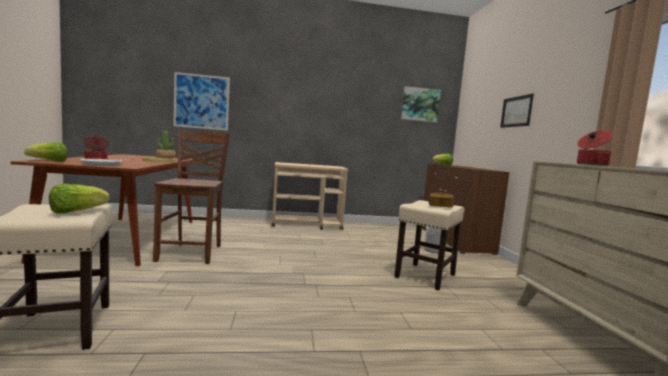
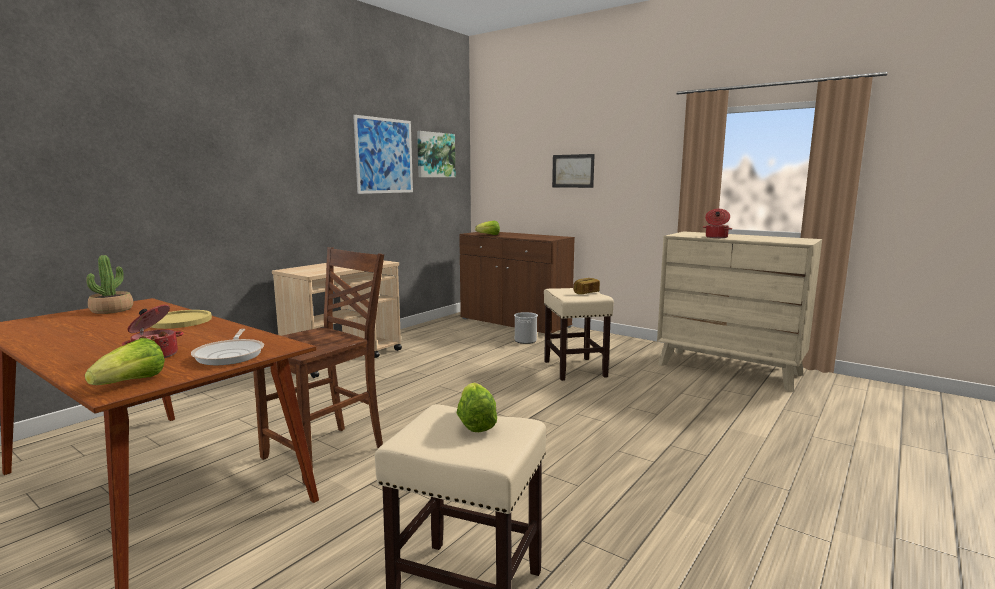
camera: 45 degrees left, 5 degrees up
(192, 253) = (327, 453): brown chair -> brown chair turned 90 degrees clockwise
(201, 101) = (109, 177): picture -> picture (384, 156)

